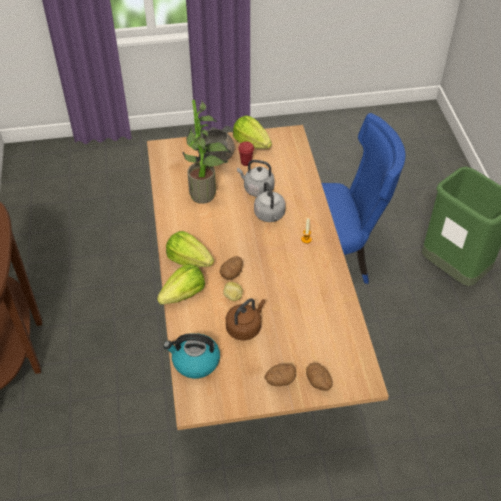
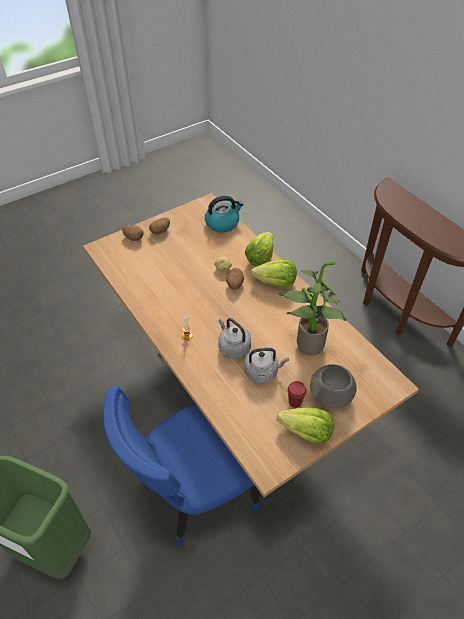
camera: 155 degrees right, 0 degrees up
(245, 327) = (201, 252): brown kettle -> none

